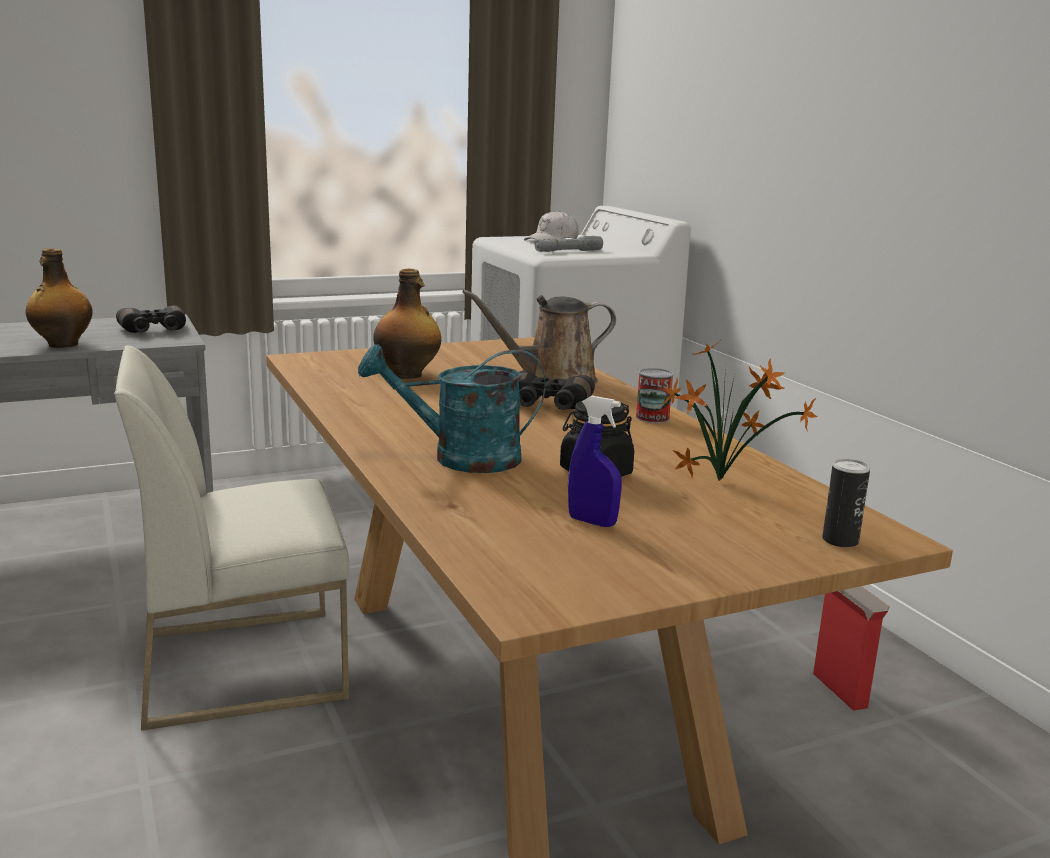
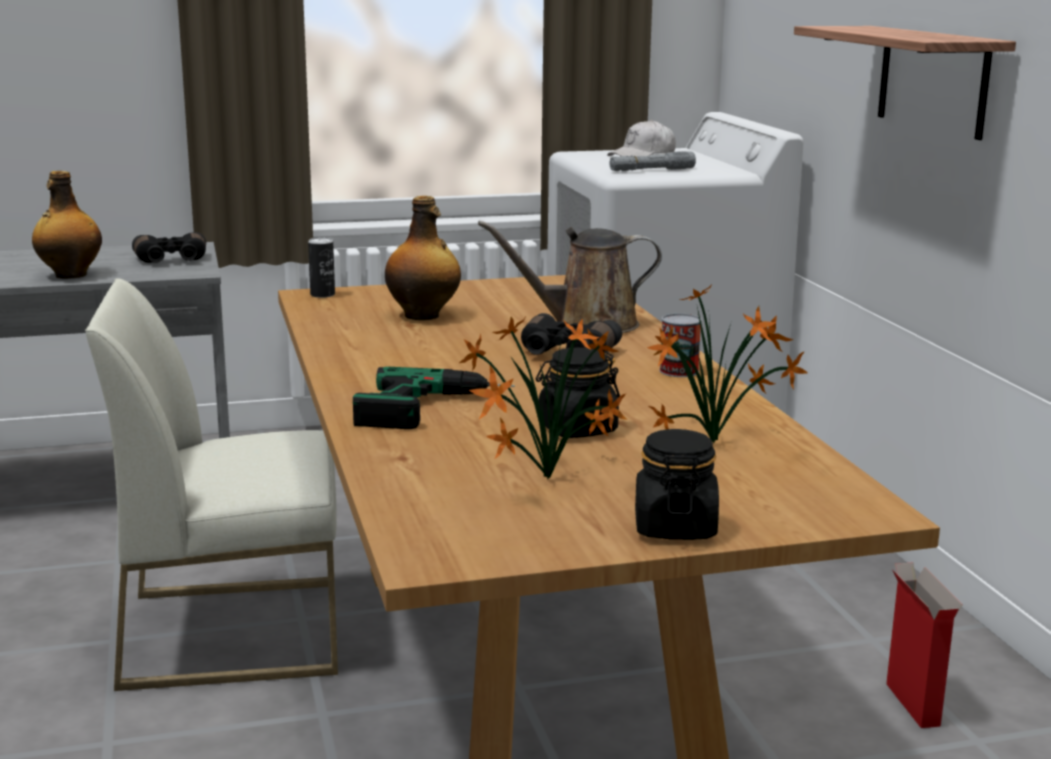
camera: 10 degrees right, 0 degrees up
(460, 458) = (436, 409): turquoise watering can -> power drill
(592, 522) = (543, 480): blue spray bottle -> potted plant
(733, 561) = (674, 527): none -> black jar
(817, 175) = (932, 80): none -> shelf
(840, 540) = (811, 511): can -> can (322, 295)

